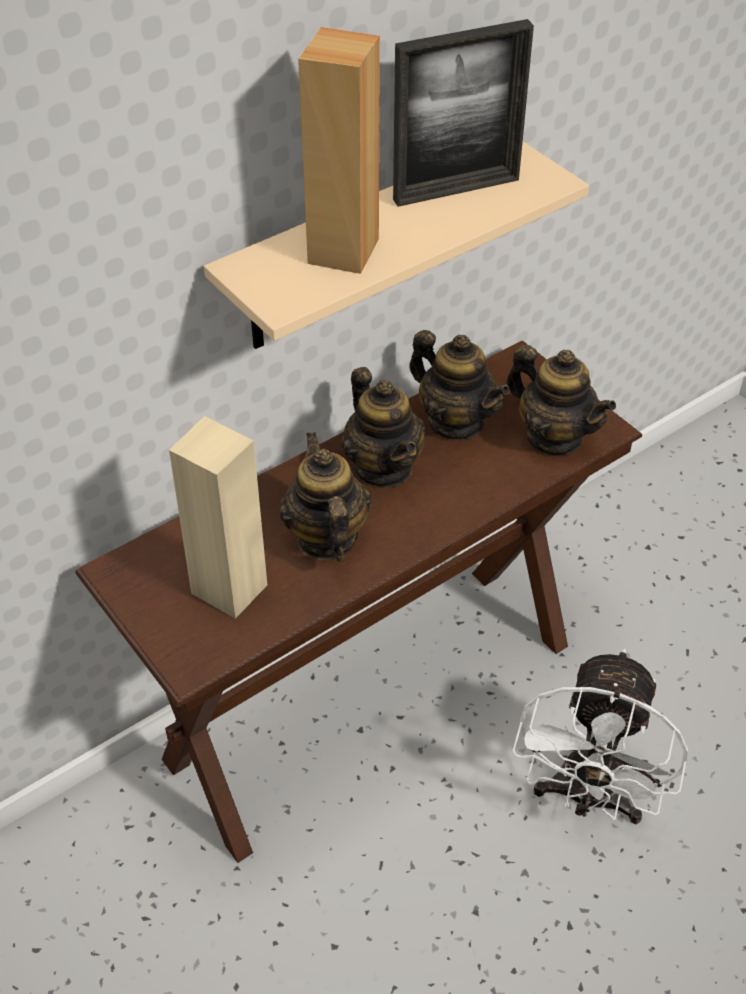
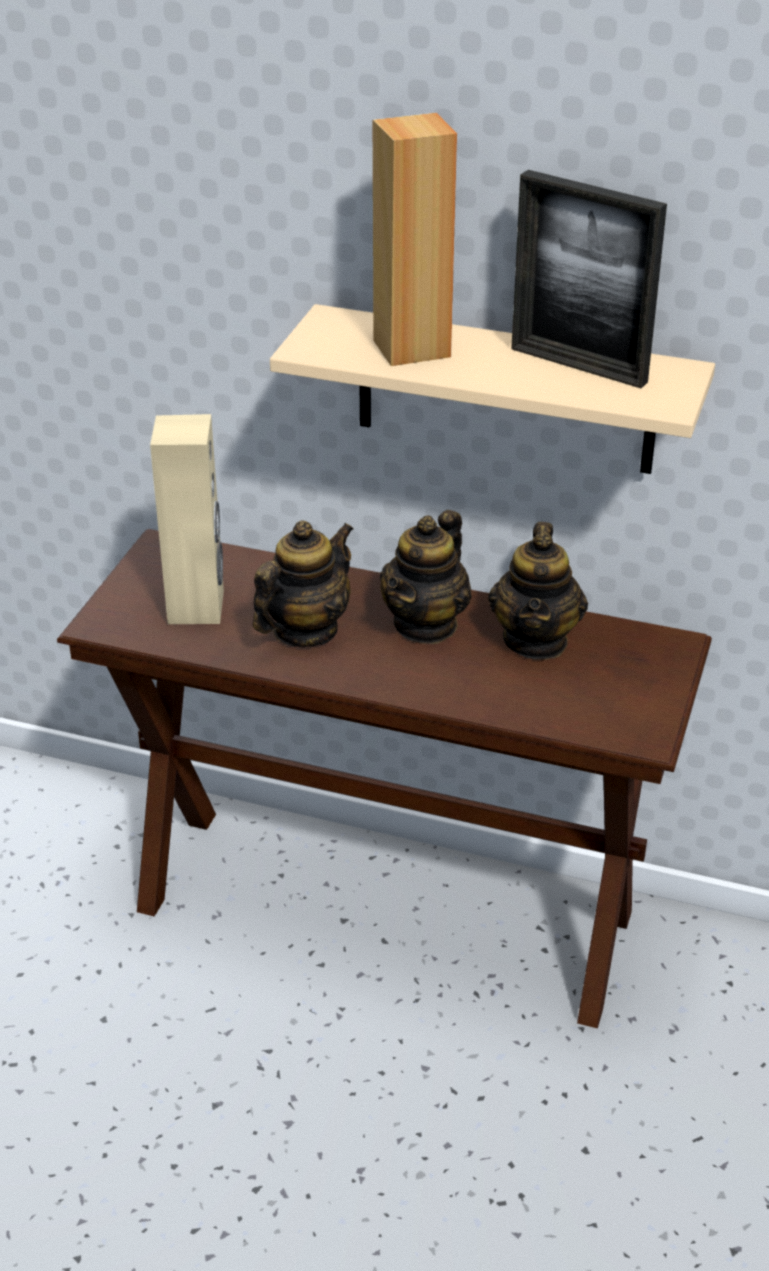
camera: 55 degrees right, 10 degrees down
(554, 437) = (590, 708): teapot -> none
(588, 799) = (418, 1135): white fan -> none

